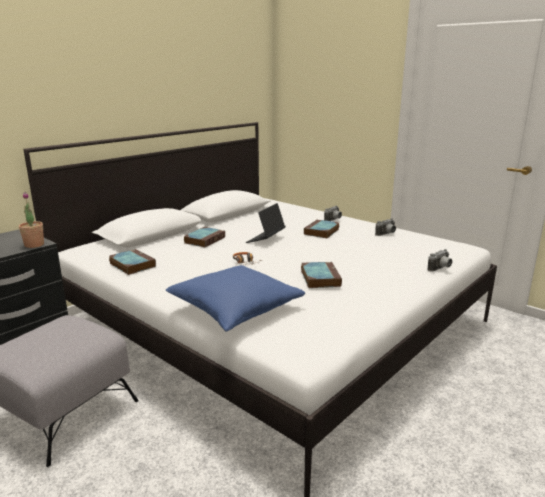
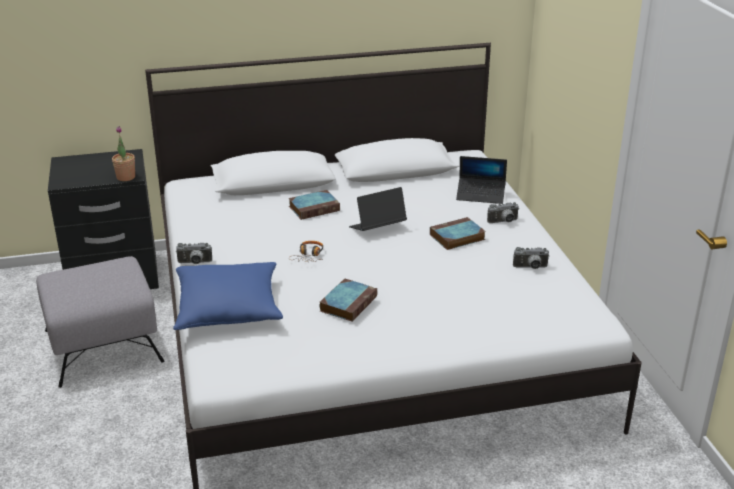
camera: 35 degrees right, 10 degrees up
(131, 265) = (208, 221): book -> none
(299, 212) = (480, 195): none -> laptop
(440, 269) = (500, 341): camera -> camera (194, 263)

